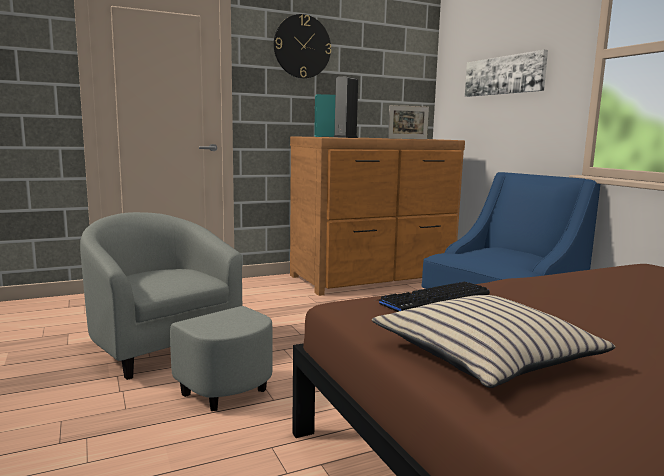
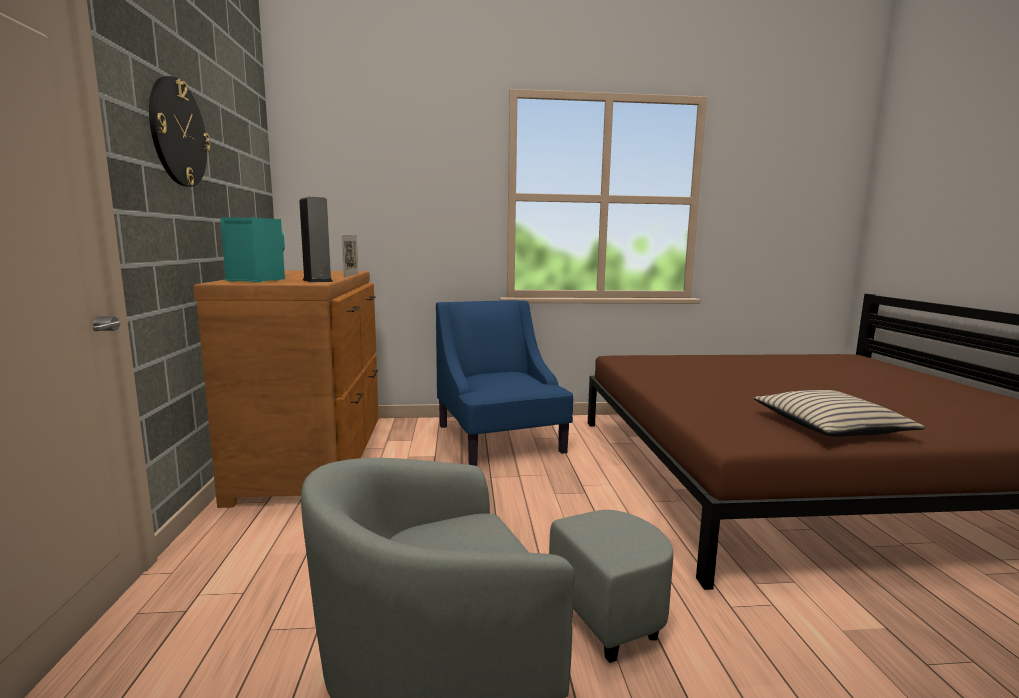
camera: 70 degrees left, 0 degrees up
(433, 299) = (707, 416): keyboard -> none
(504, 75) = (399, 202): picture -> none

